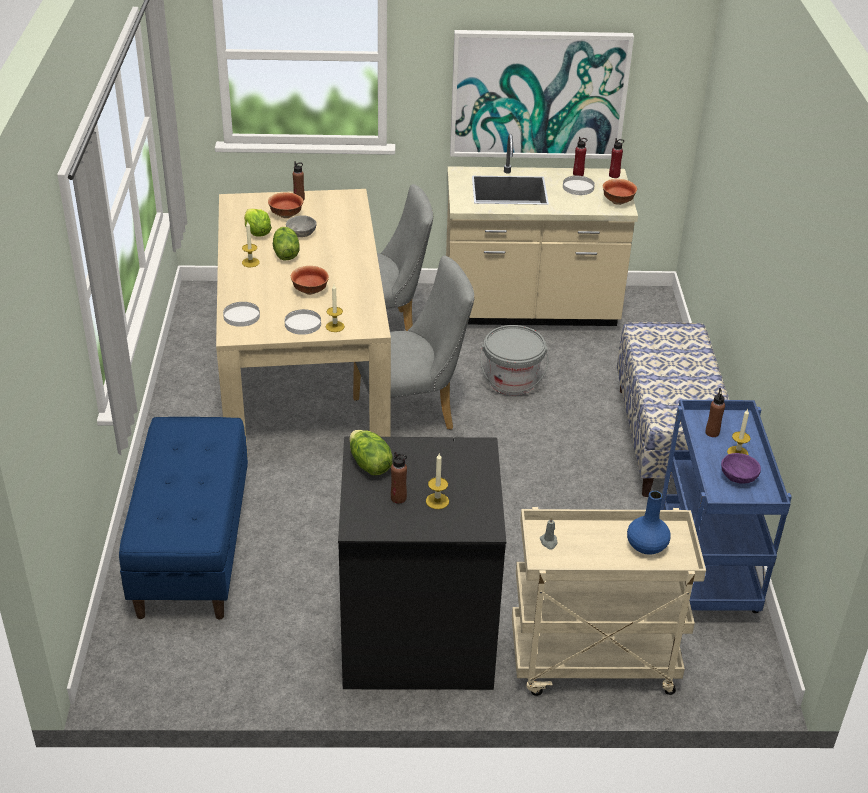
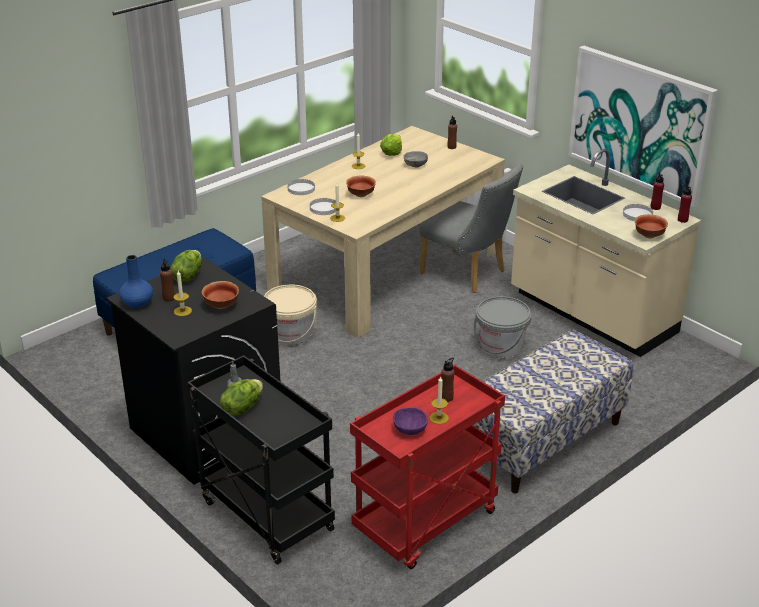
camera: 50 degrees right, 5 degrees down
(285, 254) = (385, 171): lettuce -> lettuce (242, 407)
(286, 215) = (427, 152): bowl -> bowl (222, 305)
(325, 487) = (291, 333): none -> beige bucket
(411, 414) = (405, 327): grey chair -> none
(592, 663) = (264, 514): beige cart -> black cart
(646, 546) = (279, 421): blue vase -> blue vase (137, 303)
(708, 570) = (425, 525): blue cart -> red cart

